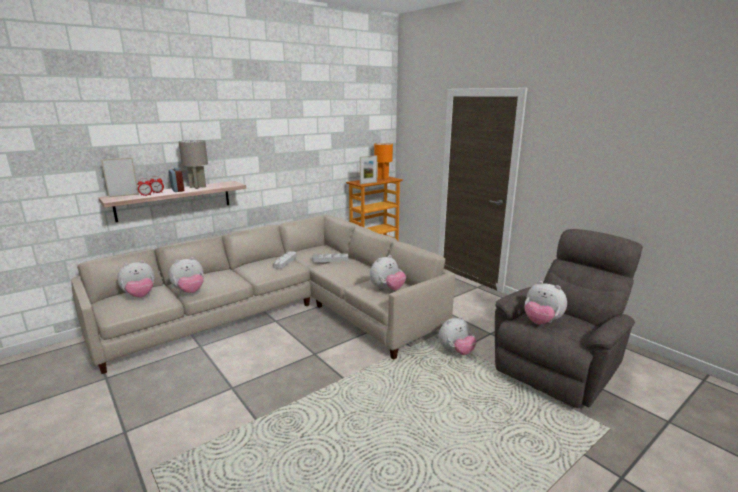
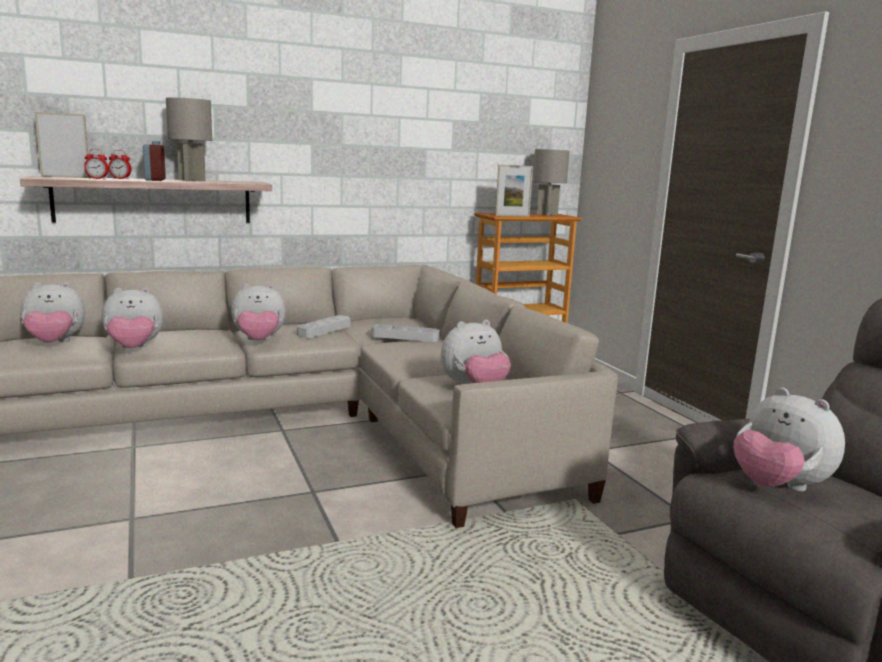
camera: 15 degrees right, 5 degrees down
(383, 178) = (546, 214): orange table lamp -> grey table lamp
(456, 351) = (595, 538): plush toy -> plush toy (259, 341)

